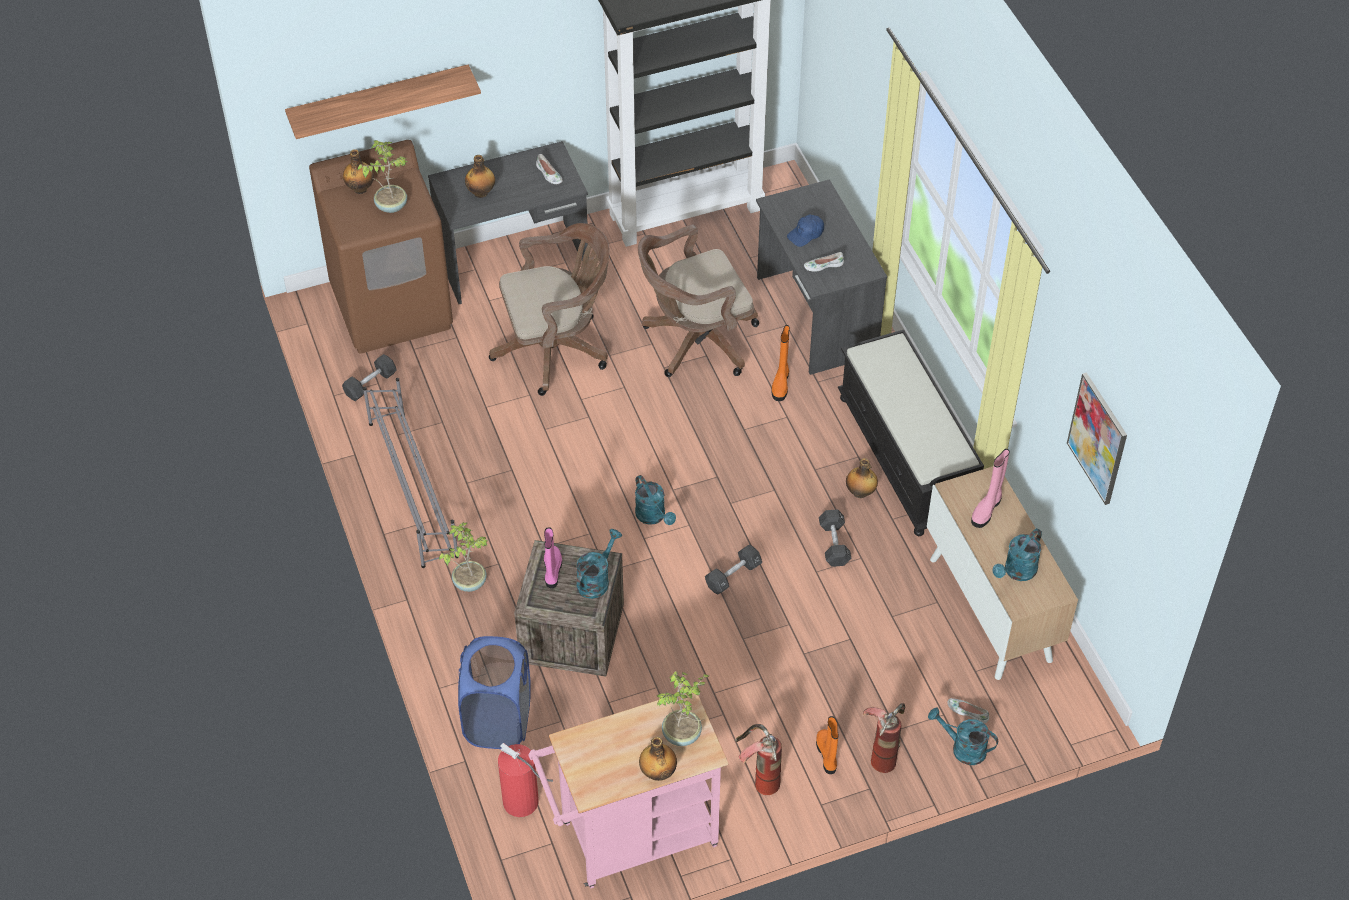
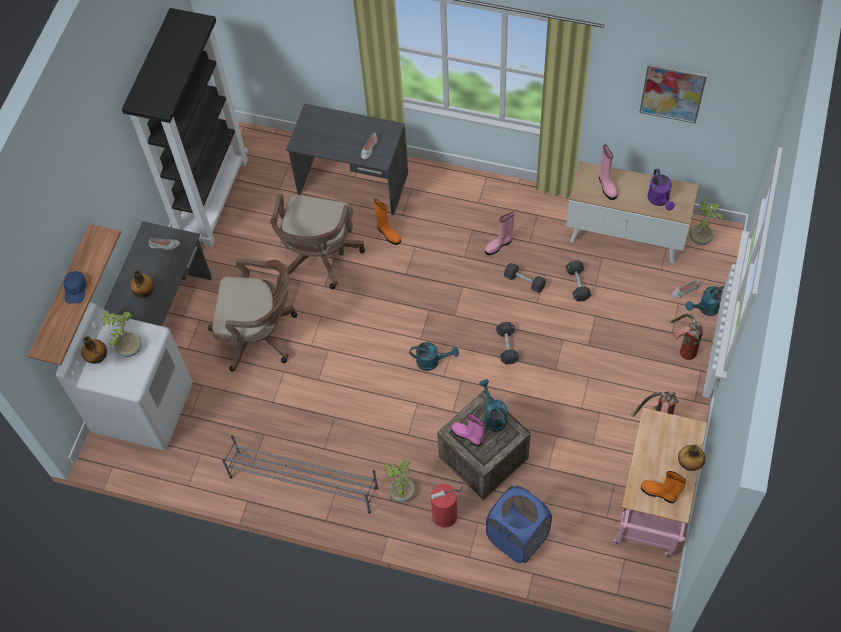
camera: 50 degrees left, 10 degrees up
(370, 384) = (197, 458): black dumbbell -> black dumbbell (577, 284)
(392, 307) = (143, 407): brown washing machine -> white washing machine
(522, 802) = (584, 558): fire extinguisher -> fire extinguisher (446, 515)
(556, 349) = (260, 334): brown office chair -> brown office chair turned 75 degrees clockwise
(682, 735) = (671, 434): potted plant -> potted plant (701, 238)
(806, 234) = (337, 142): blue cap -> blue cap (76, 289)
(827, 755) = (664, 377): orange boot -> orange boot (660, 493)
(860, 493) = (499, 245): bottle -> pink boot
(907, 458) = (493, 206): black bench -> none
(1017, 572) = (659, 200): turquoise watering can -> purple watering can

